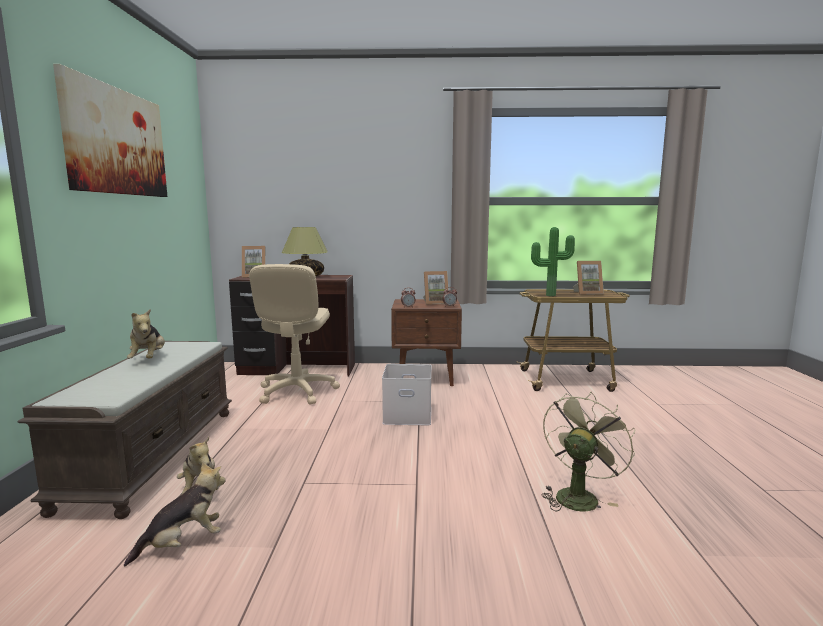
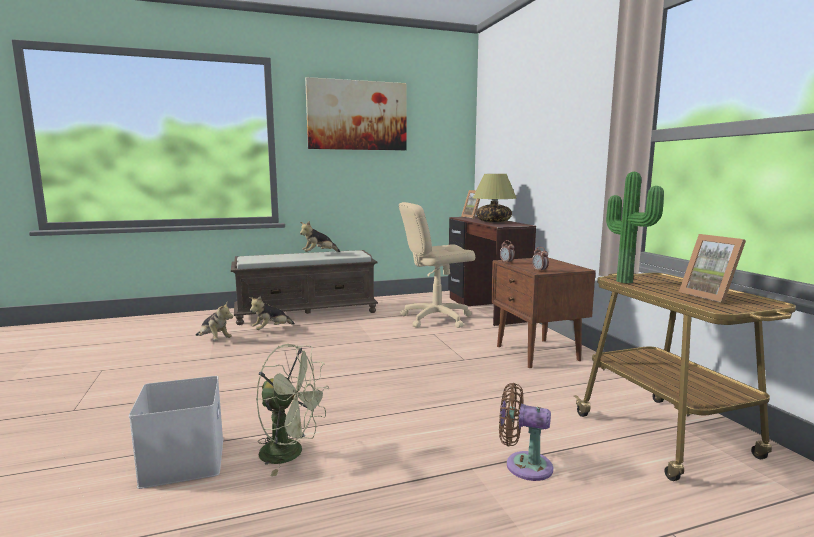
camera: 70 degrees right, 0 degrees up
(406, 416) = (422, 360): white storage box -> white storage box (182, 460)
(435, 303) = (551, 266): picture frame -> none
(597, 418) = (523, 465): none -> brown fan

